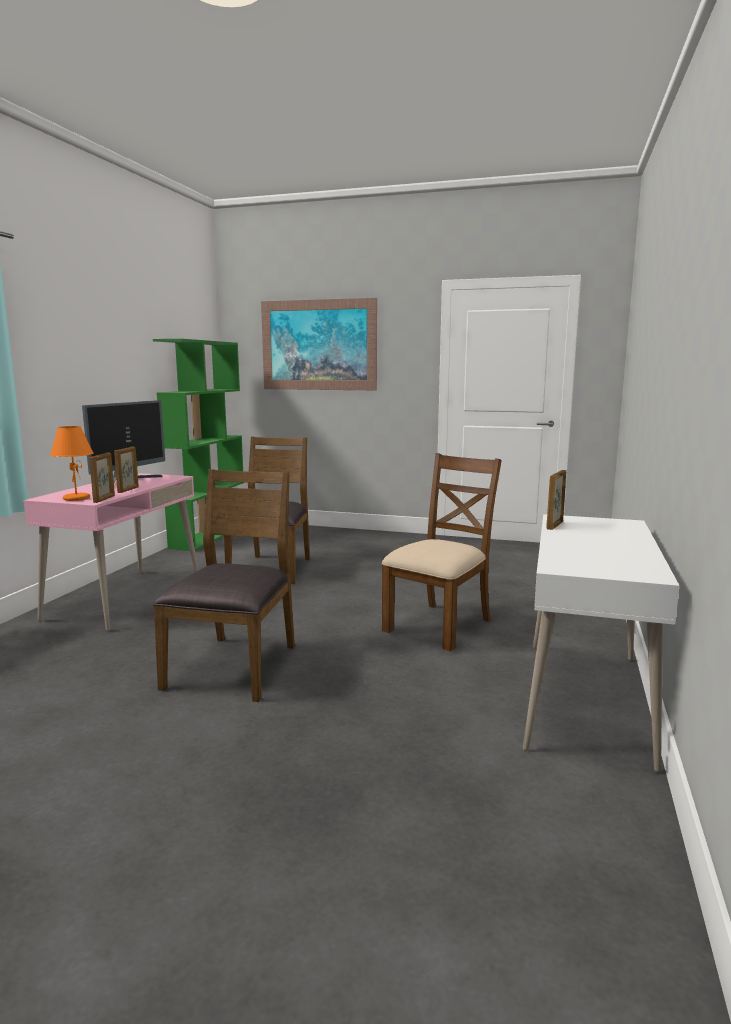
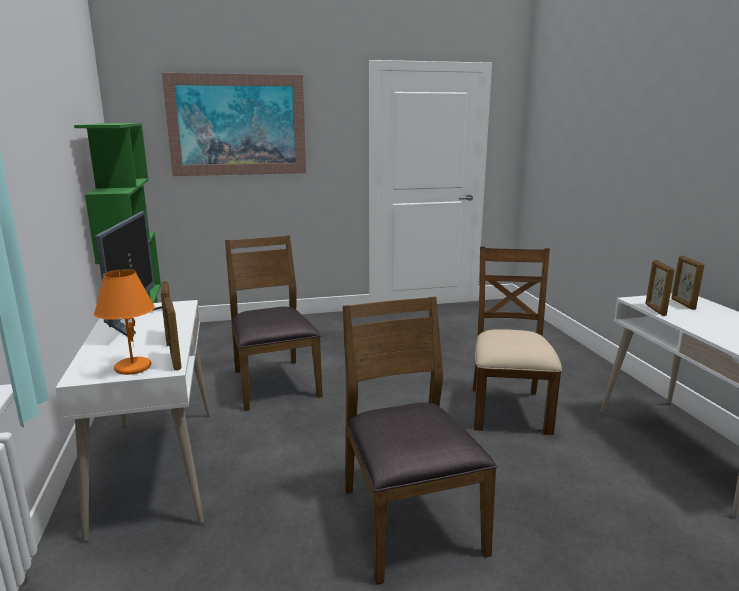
camera: 30 degrees left, 5 degrees up
(125, 597) = (157, 467): pink desk -> white desk
(602, 526) = (682, 304): none -> picture frame

